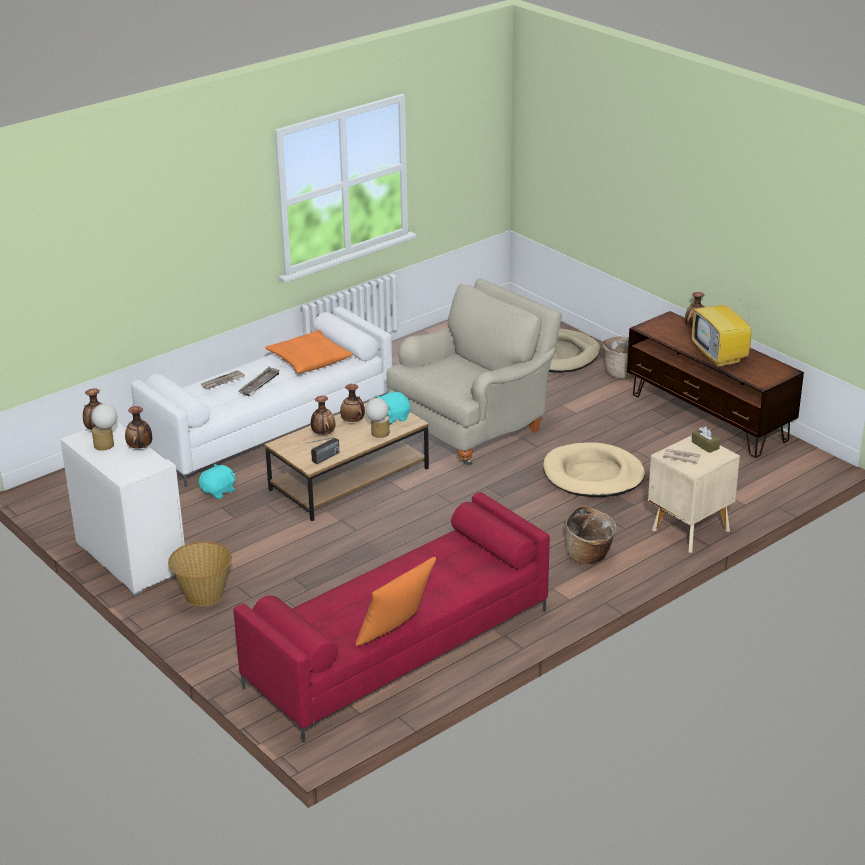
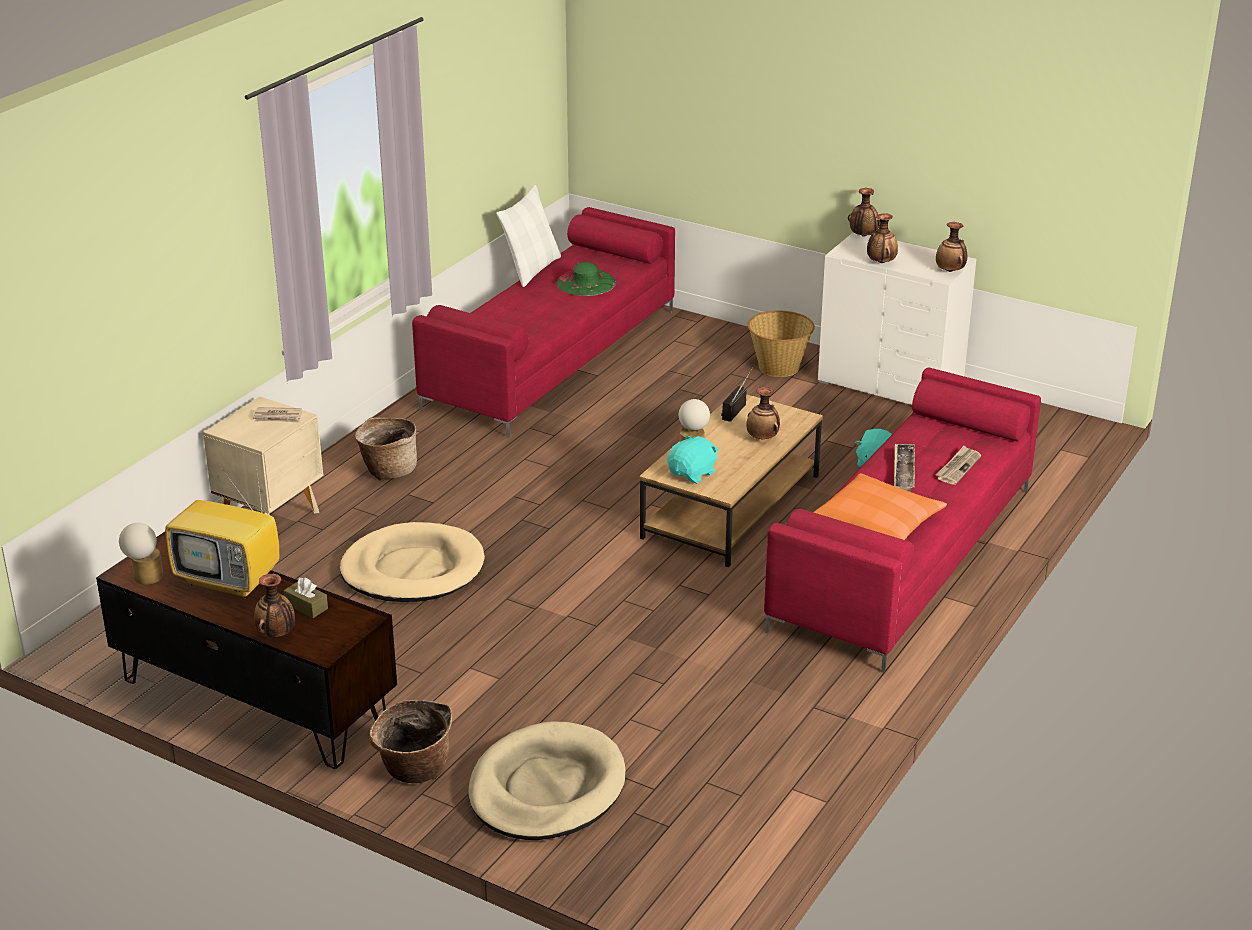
camera: 160 degrees right, 0 degrees up
(107, 444) = (919, 260): table lamp -> table lamp (144, 578)
(269, 426) = (904, 559): white sofa -> red sofa
(353, 421) = (739, 460): vase -> vase (863, 236)
(354, 599) = (586, 283): none -> green hat
(395, 632) = (531, 269): orange pillow -> white pillow
(473, 427) = (615, 611): beige armchair -> none
(705, 445) = (248, 436): brown tissue box -> brown tissue box (306, 606)
(720, 357) = (230, 581): television -> television turned 150 degrees clockwise

